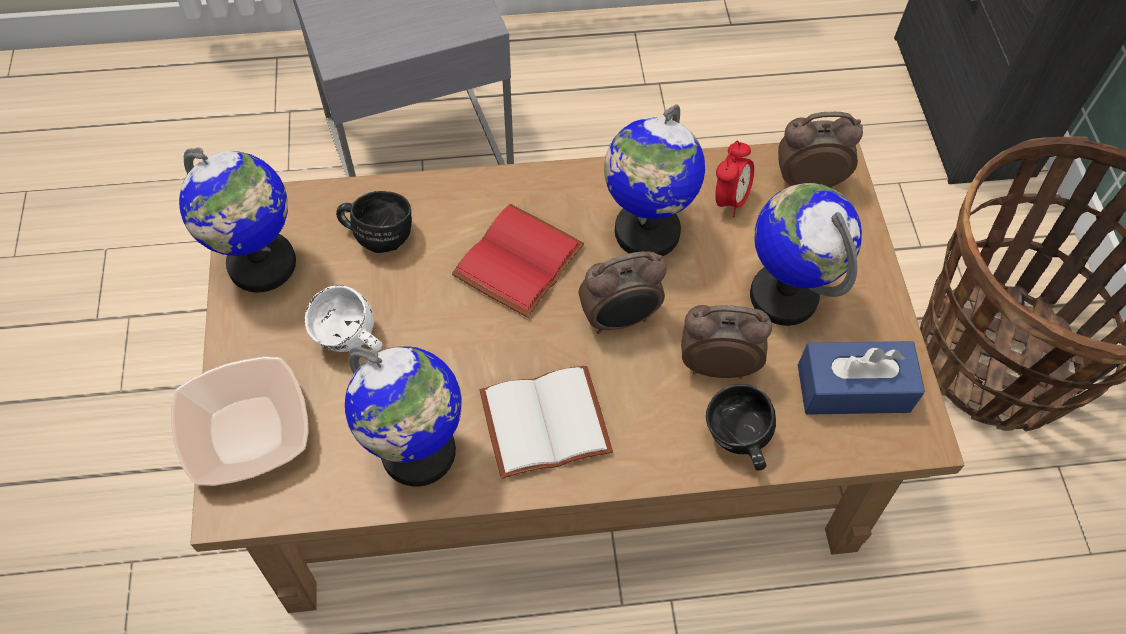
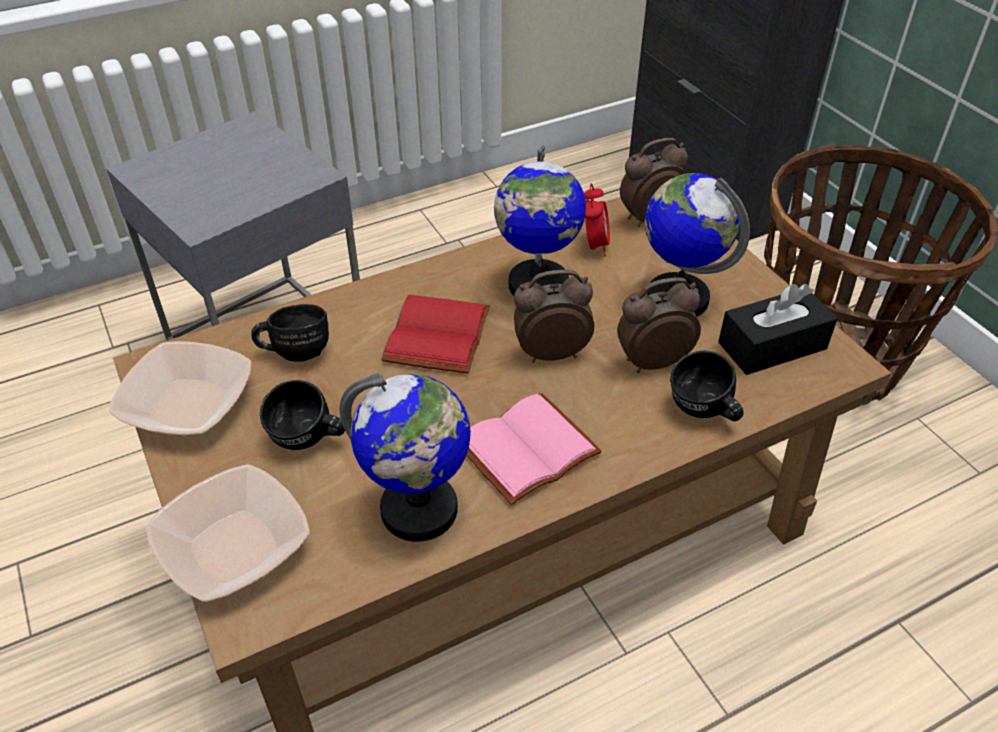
camera: 20 degrees left, 15 degrees down
(262, 265) = (188, 405): globe -> bowl
(350, 342) = (308, 441): white mug -> black mug
(546, 419) = (526, 446): white book -> pink book
(620, 319) = (550, 353): alarm clock -> alarm clock turned 150 degrees counterclockwise
(853, 388) = (772, 346): blue tissue box -> black tissue box

